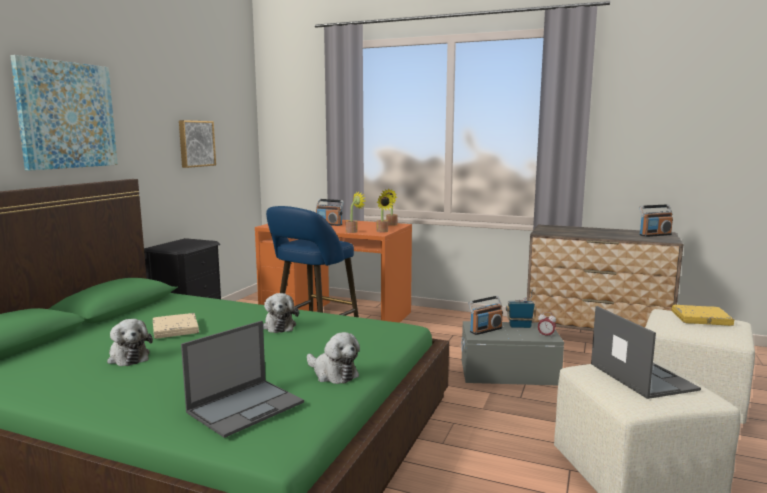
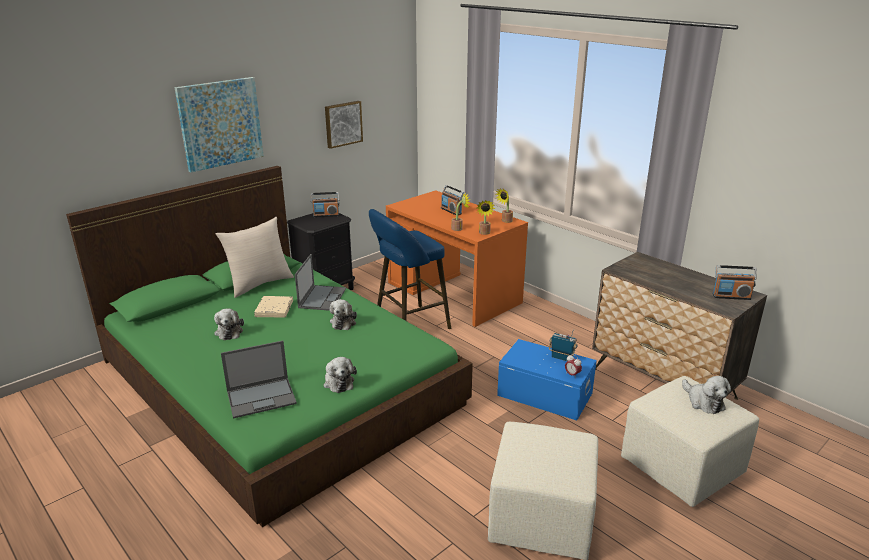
camera: 25 degrees right, 15 degrees up
(133, 313) = (259, 284): none -> beige pillow
(485, 330) = (526, 355): radio -> radio (326, 215)
(508, 371) = (545, 393): grey storage box -> blue storage box
(641, 376) = (550, 449): laptop -> laptop (322, 297)
(701, 319) = (703, 402): yellow book -> plush toy

